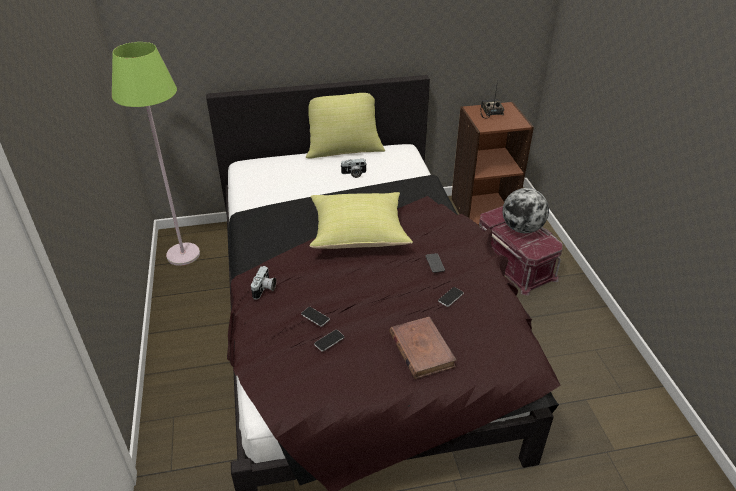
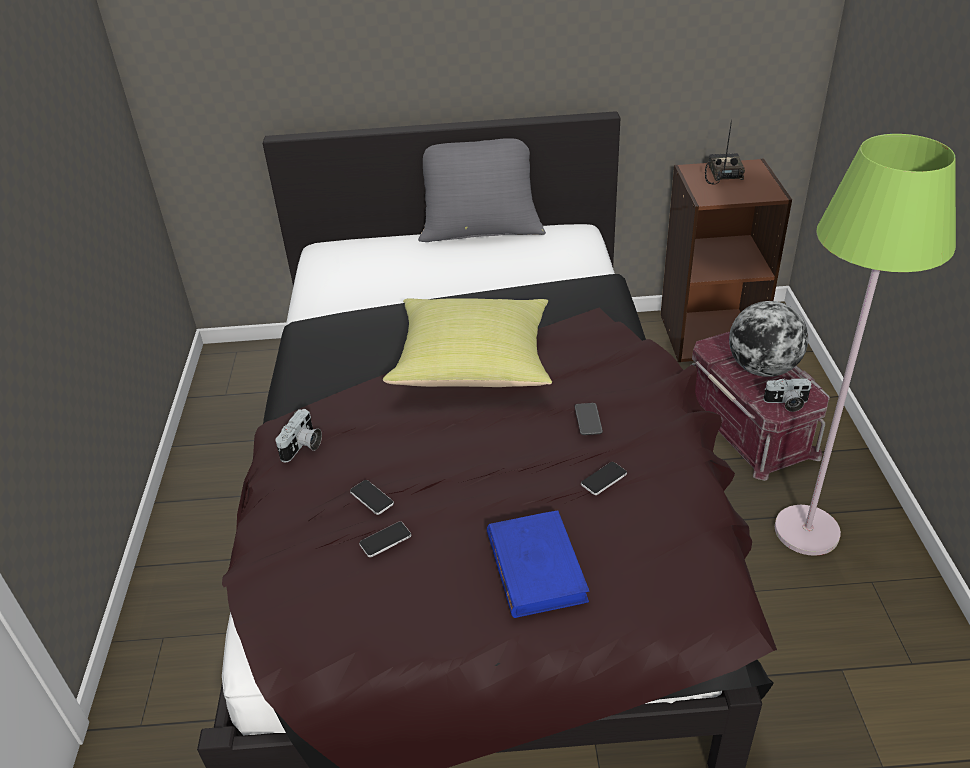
camera: 10 degrees right, 0 degrees up
(183, 254) = (232, 384): green floor lamp -> green floor lamp (807, 531)
(344, 149) = (481, 230): yellow pillow -> grey pillow
(354, 174) = (488, 268): camera -> camera (786, 403)
(421, 349) = (536, 566): brown book -> blue book

